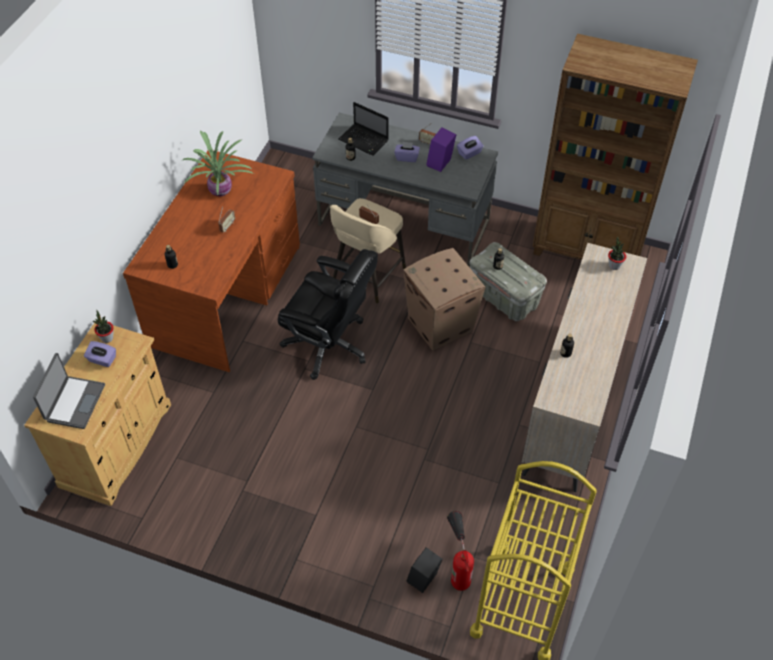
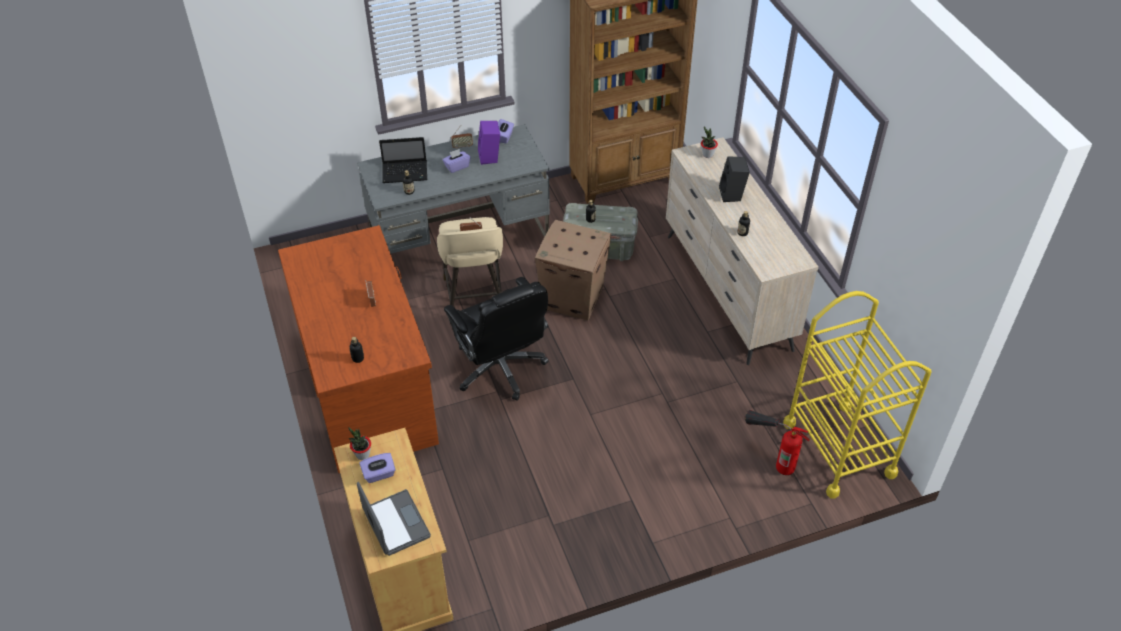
camera: 40 degrees left, 5 degrees down
(221, 190) = (331, 275): potted plant -> none
(329, 344) = (500, 368): black office chair -> black office chair turned 75 degrees clockwise
(423, 580) = (760, 486): black speaker -> black speaker (732, 195)

